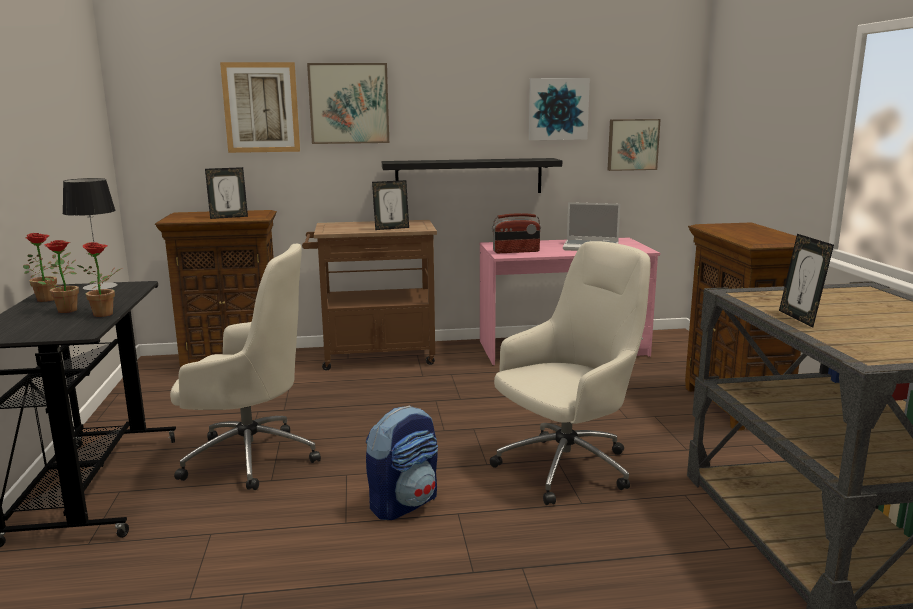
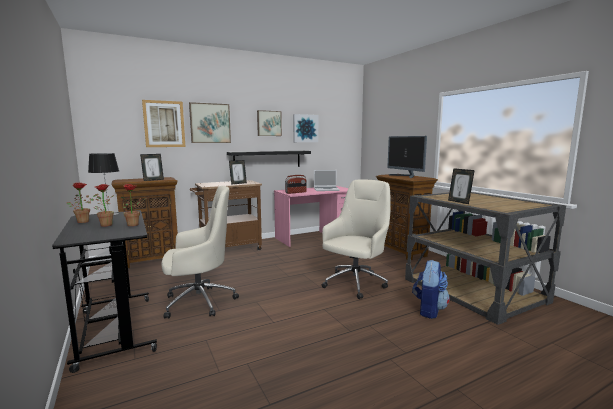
camera: 20 degrees left, 5 degrees down
(404, 503) = (295, 309): backpack -> backpack (428, 310)
(632, 144) = (335, 144): picture -> picture (269, 123)
(751, 233) = (406, 176): none -> monitor

